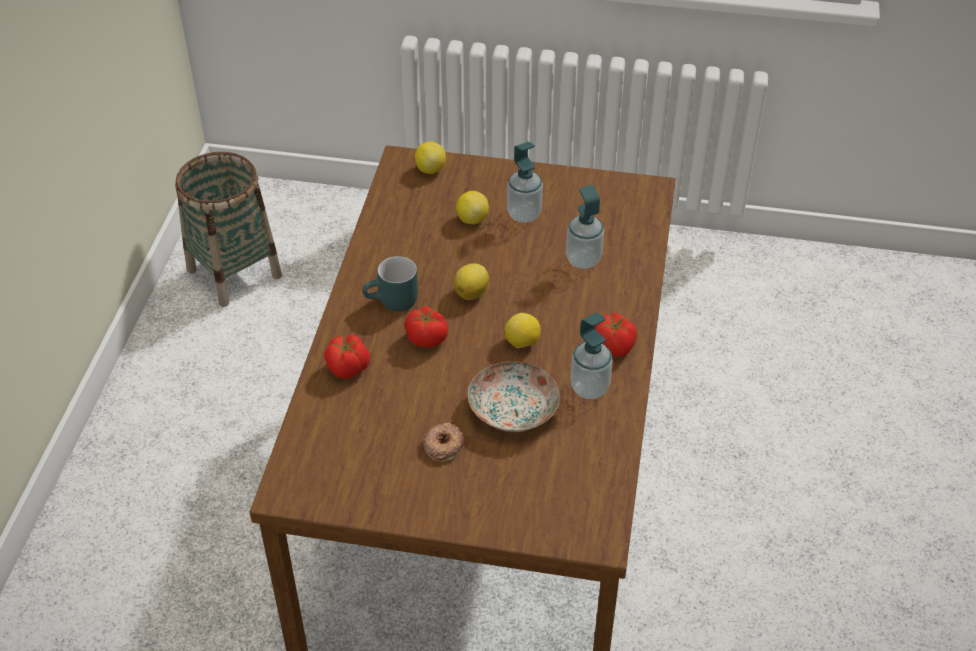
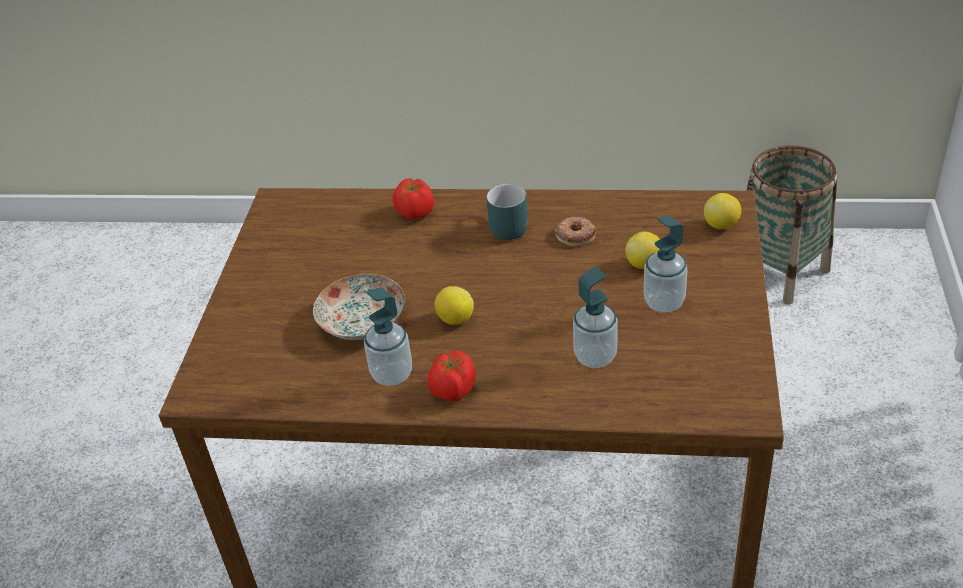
camera: 90 degrees right, 5 degrees down
(426, 339) = (456, 254): tomato -> none
(443, 445) = (319, 280): donut -> donut (575, 235)
(472, 293) = (526, 276): lemon -> none

